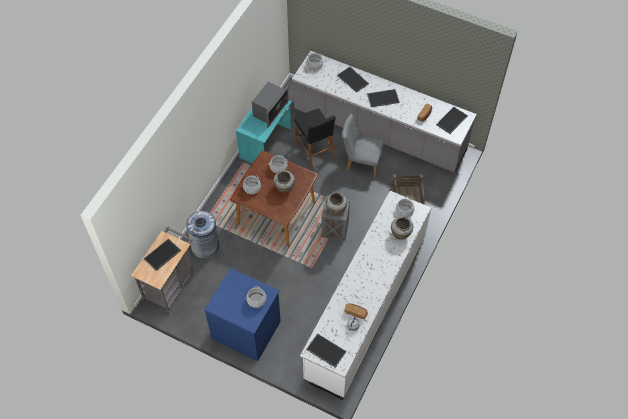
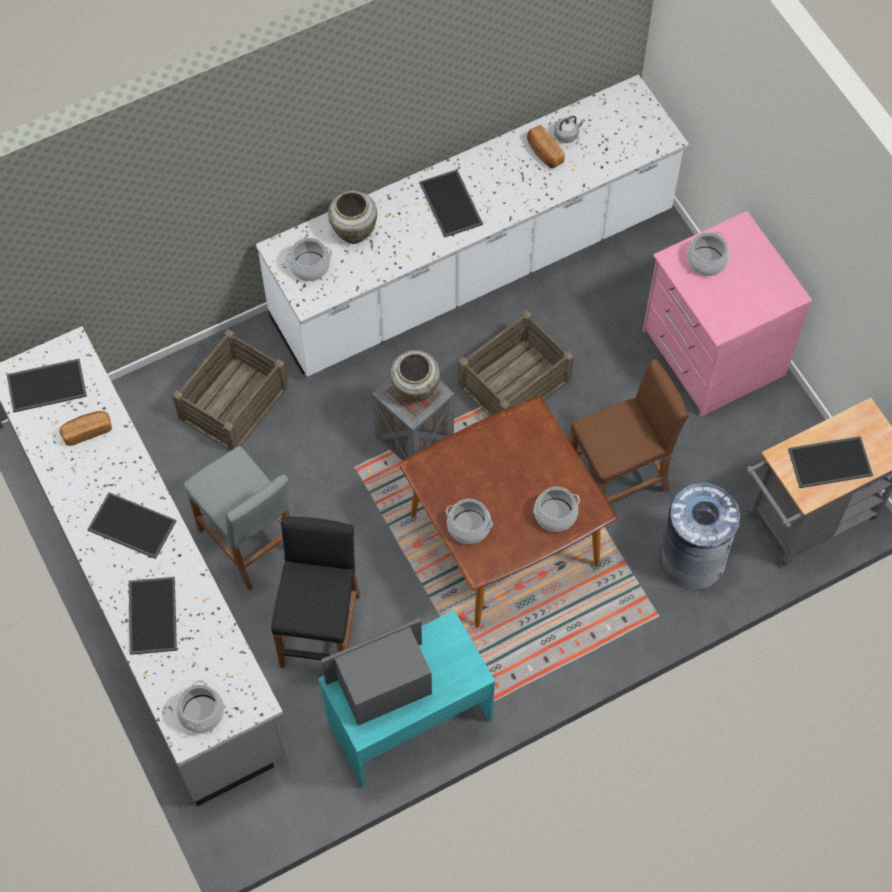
camera: 145 degrees left, 5 degrees up
(247, 329) = (711, 353): blue dresser -> pink dresser
(250, 257) = (618, 480): none -> brown stool
(284, 188) = (490, 473): beige vase -> none
(314, 270) = (515, 382): none -> crate
(325, 350) = (641, 126): tray -> tray (452, 204)
(361, 162) = (249, 541): grey chair -> grey stool

